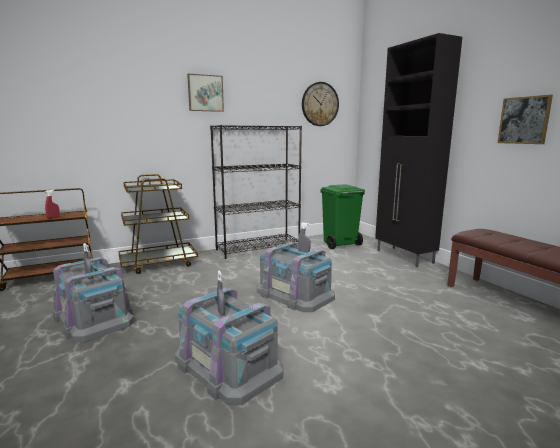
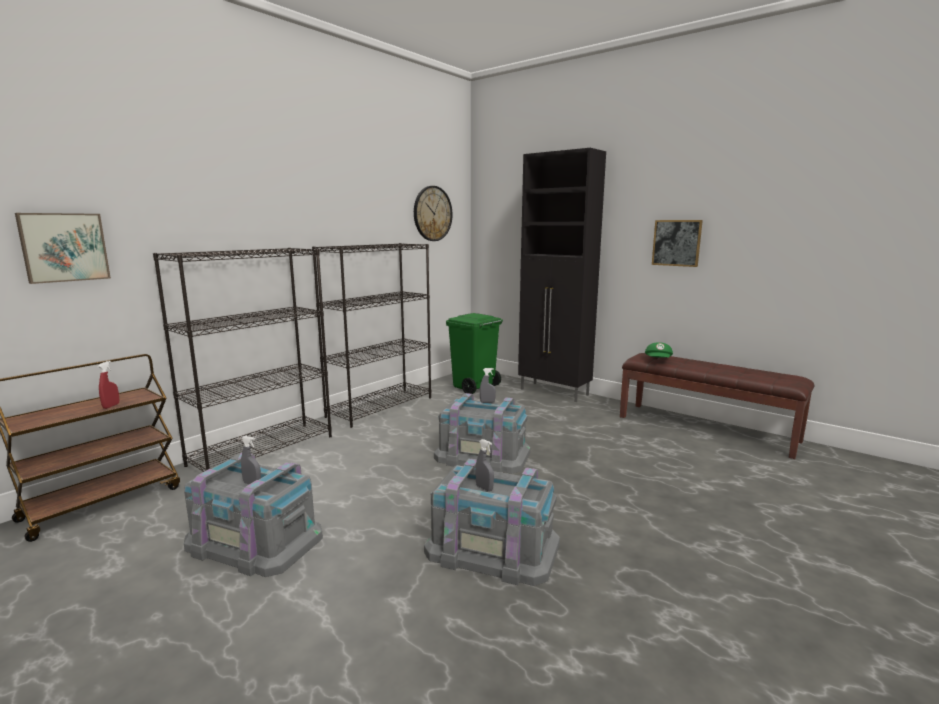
camera: 25 degrees left, 0 degrees up
(159, 263) = (263, 450): brown cart -> black bookcase
(205, 93) = (303, 202): picture -> picture (64, 247)
(488, 236) = (658, 360): none -> green cap

